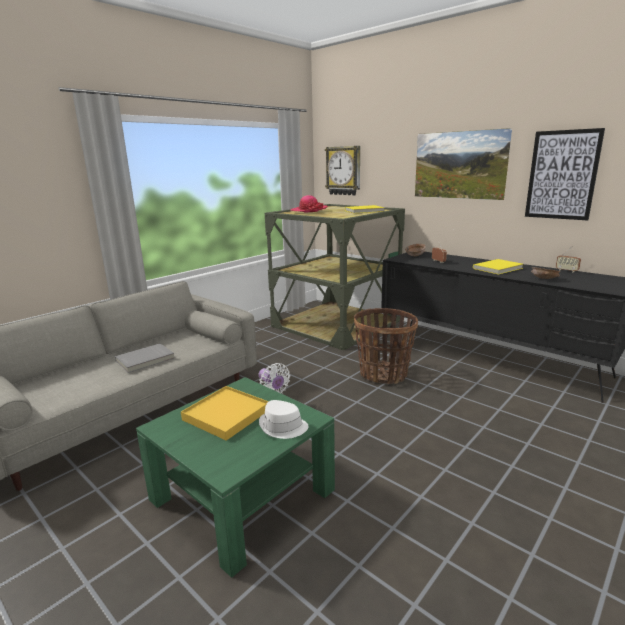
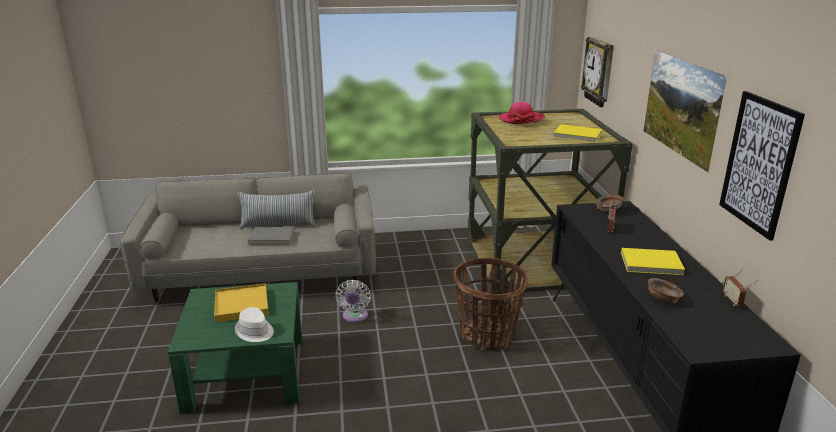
camera: 40 degrees right, 5 degrees up
(133, 349) = (278, 225): none -> pillow

